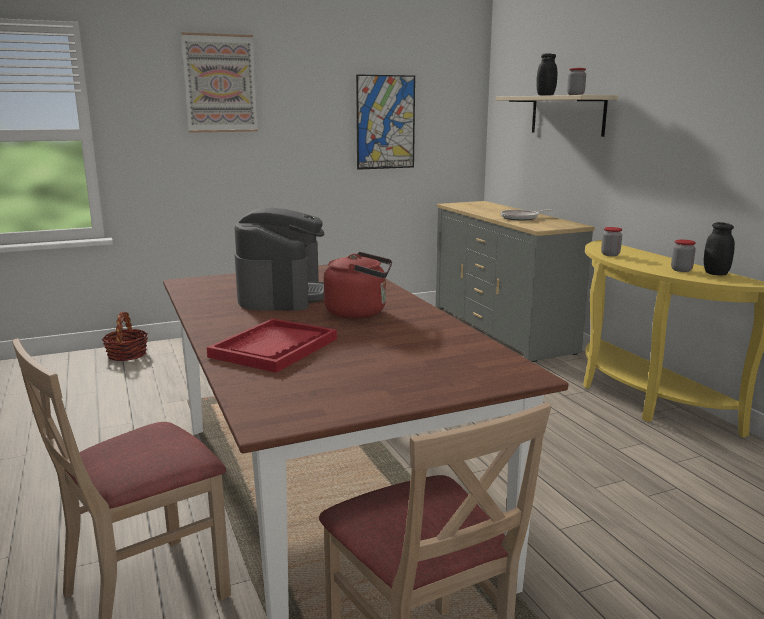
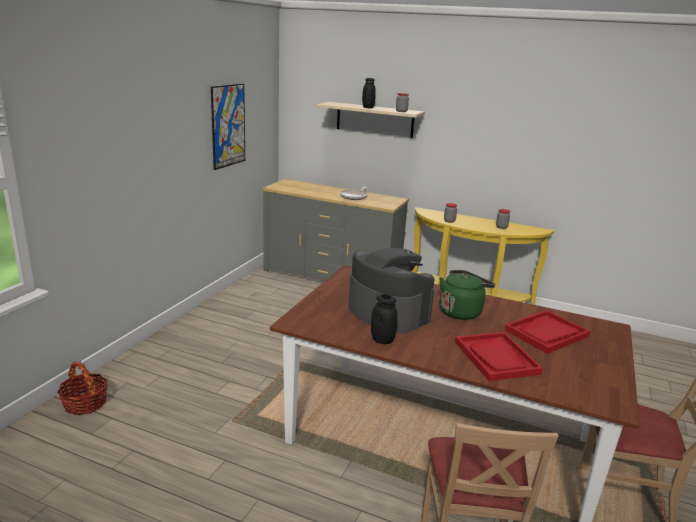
camera: 45 degrees left, 5 degrees up
(220, 83) = (121, 107): picture -> none
(360, 312) = (461, 312): red kettle -> green kettle
(403, 351) = (546, 333): none -> red tray
(715, 273) = (518, 226): black jar -> black jar (382, 340)

